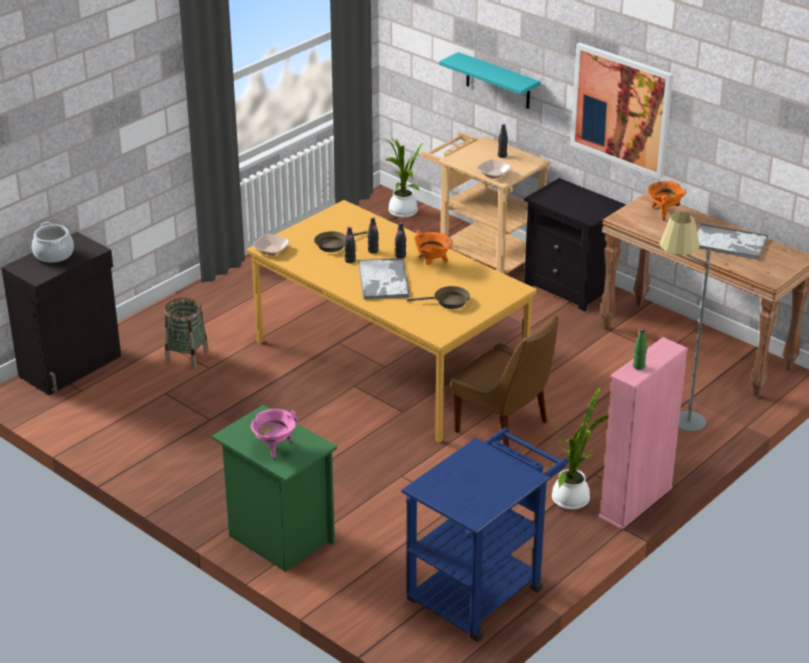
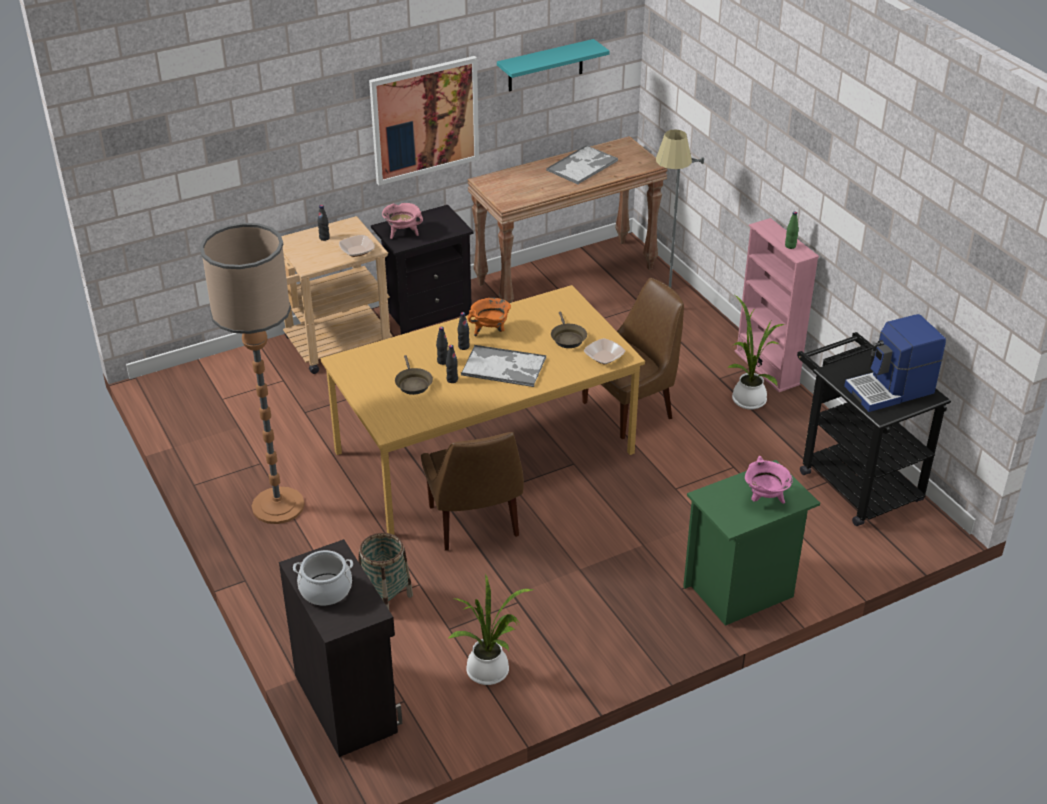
camera: 70 degrees left, 5 degrees up
(267, 284) = (278, 506): none -> floor lamp
(271, 250) = (395, 427): bowl -> bowl (604, 357)
(294, 377) = (474, 524): none -> brown chair
(402, 213) = (206, 377): potted plant -> potted plant (491, 672)
(448, 302) = (567, 338): brown frying pan -> brown frying pan turned 150 degrees clockwise
(468, 489) = (891, 390): none -> coffee machine
(482, 588) = (853, 480): blue cart -> black cart
(498, 81) = (276, 173): turquoise shelf -> turquoise shelf (545, 66)
(558, 194) = (402, 233): none -> pink cooking pot
(664, 212) = (511, 180): orange cooking pot -> none

